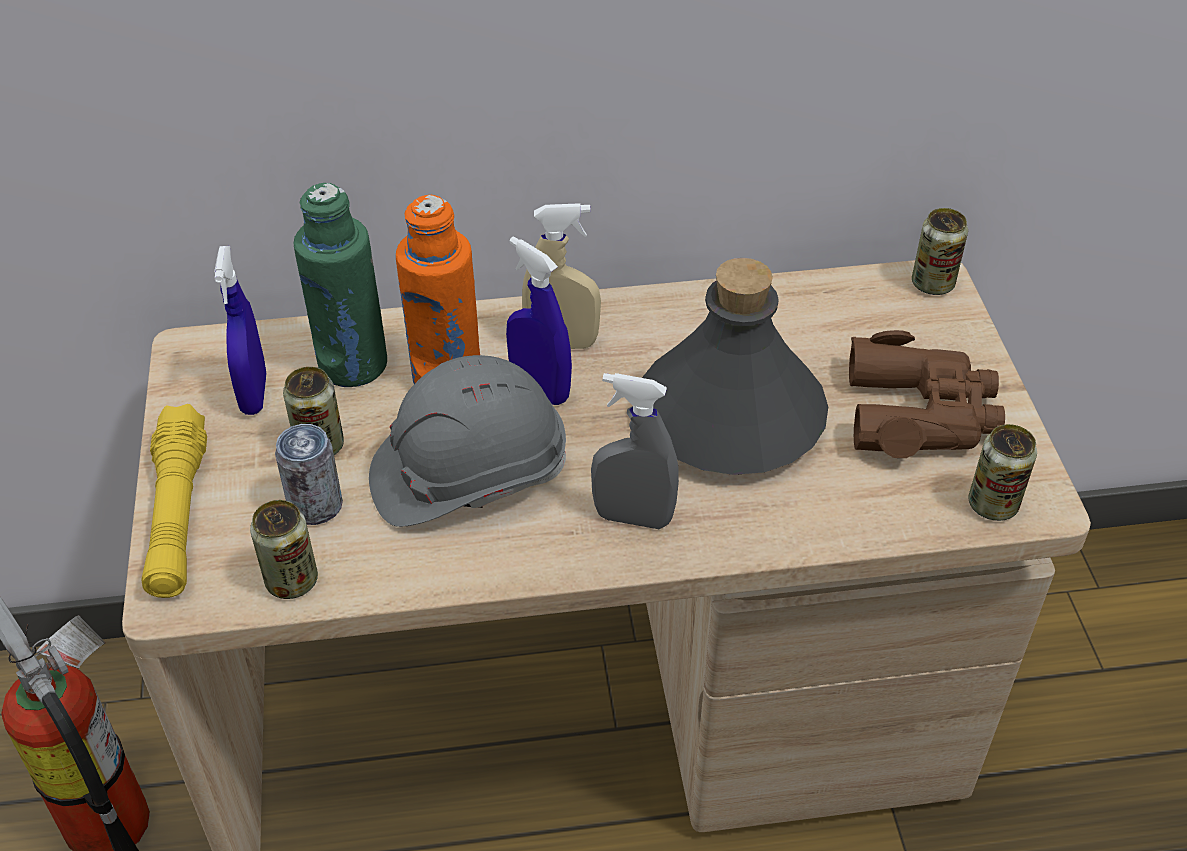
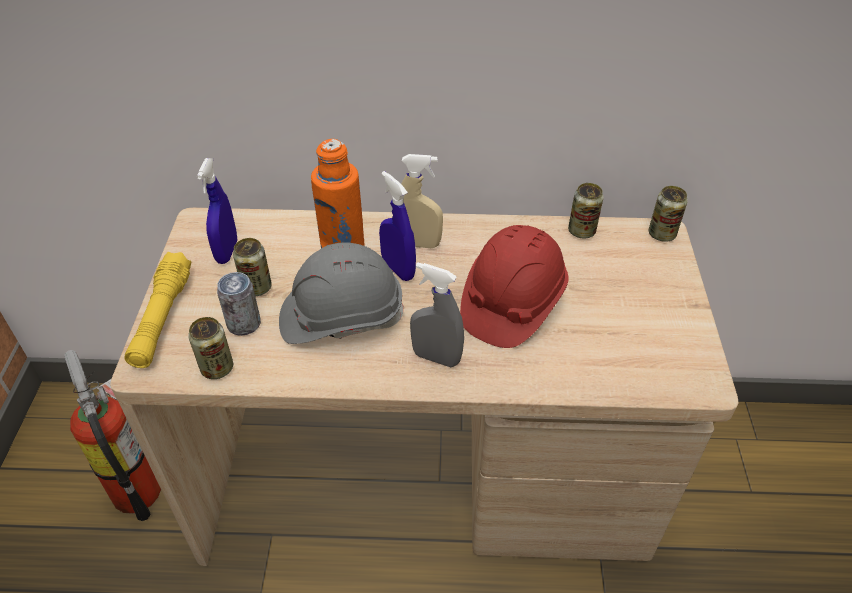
camera: 10 degrees right, 0 degrees up
(353, 365) = (289, 241): green bottle -> none
(728, 418) = (511, 303): grey bottle -> red hard hat
(920, 413) = (636, 315): brown binoculars -> none
(993, 504) = (673, 381): can -> can (581, 231)

